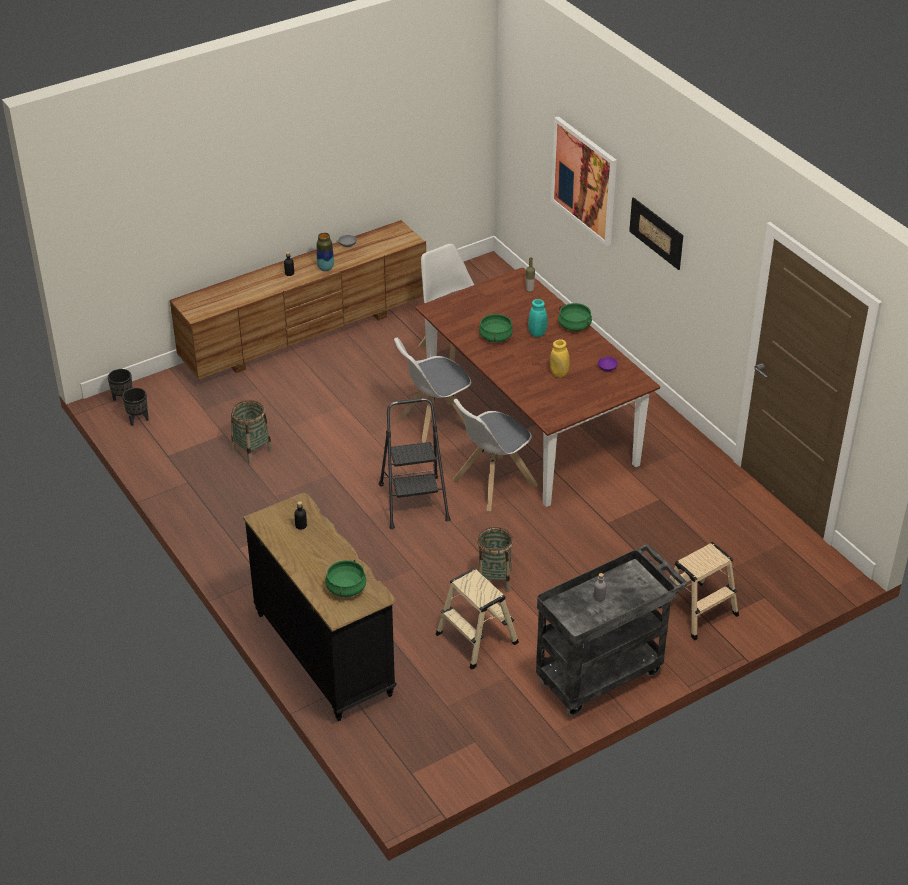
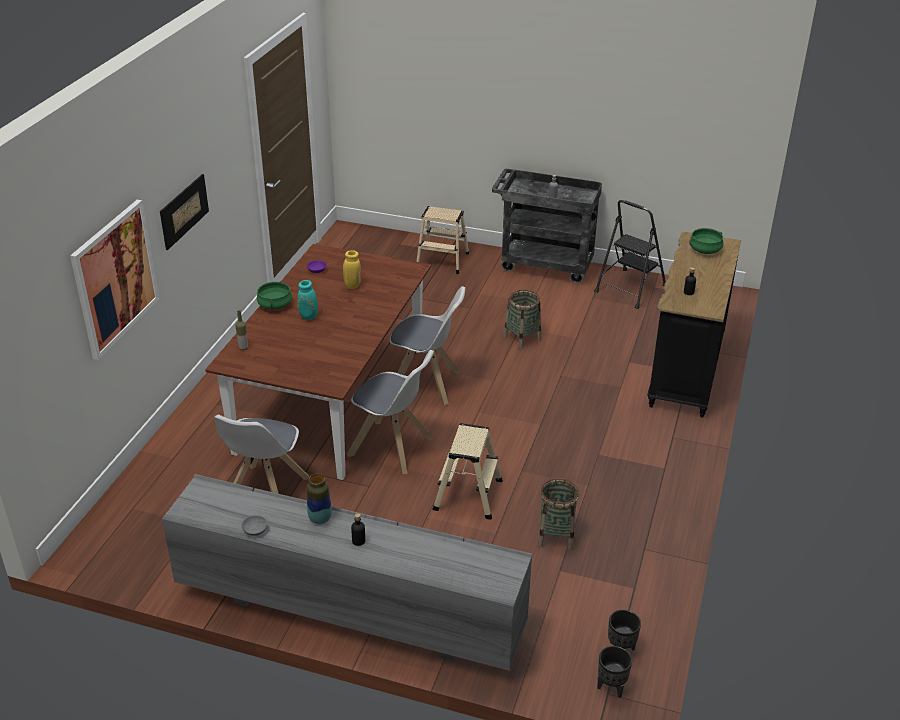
camera: 130 degrees left, 5 degrees down
(305, 336) = (348, 615): brown cabinet -> grey cabinet
(414, 499) = (493, 412): black step ladder -> black step ladder (629, 289)
(476, 638) = (580, 321): beige step ladder -> beige step ladder (467, 495)
(495, 337) = (338, 334): green cooking pot -> none

